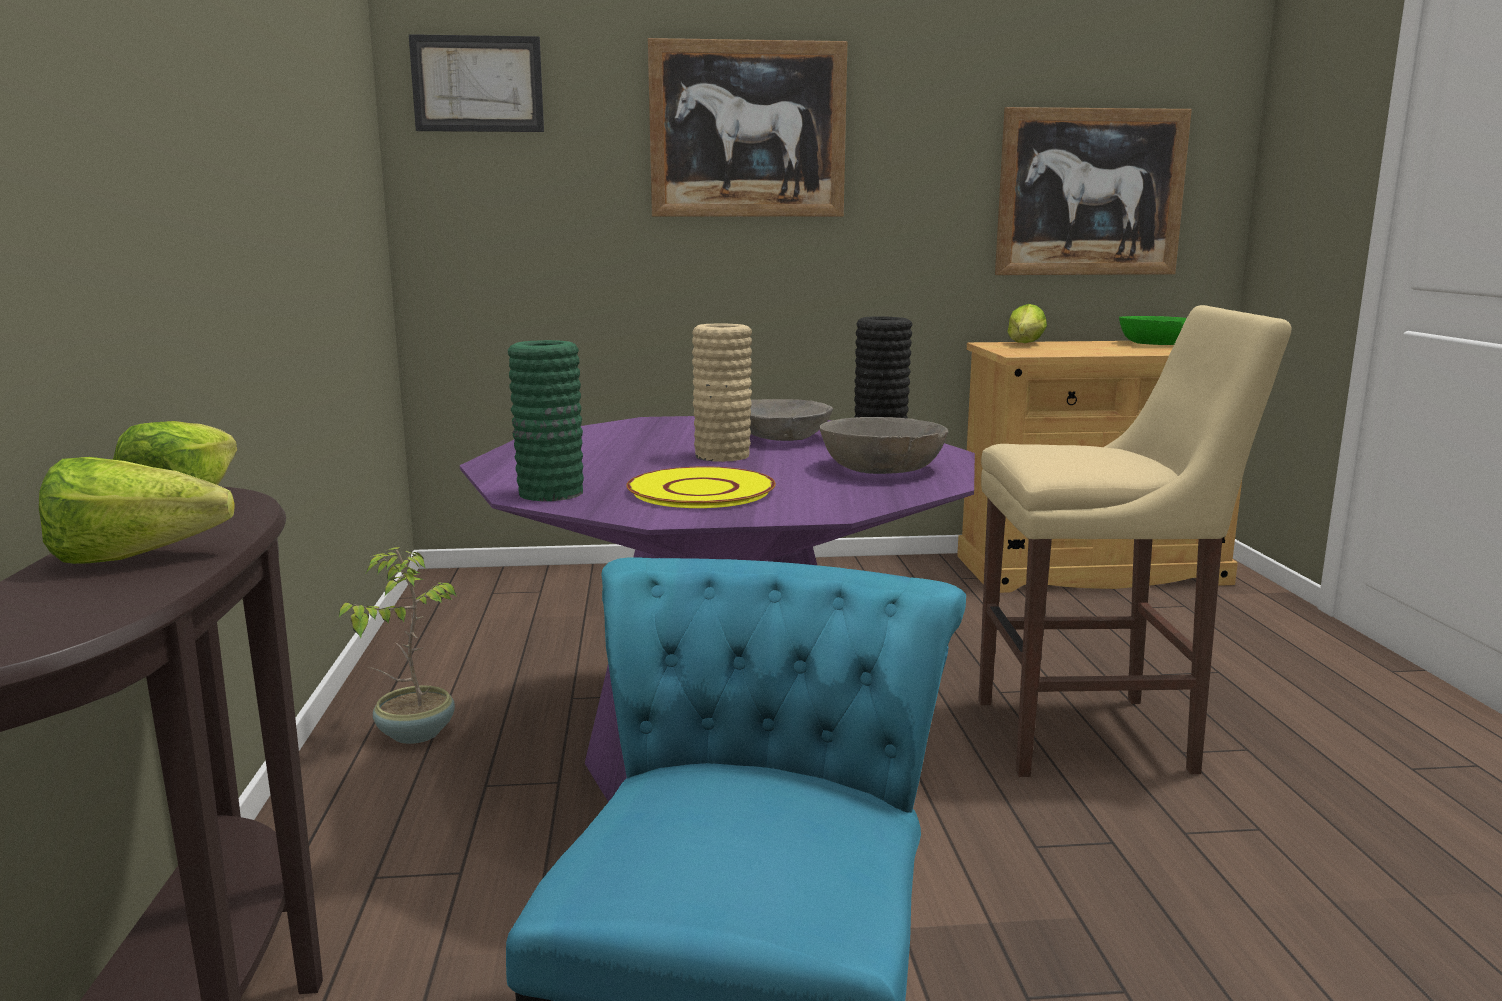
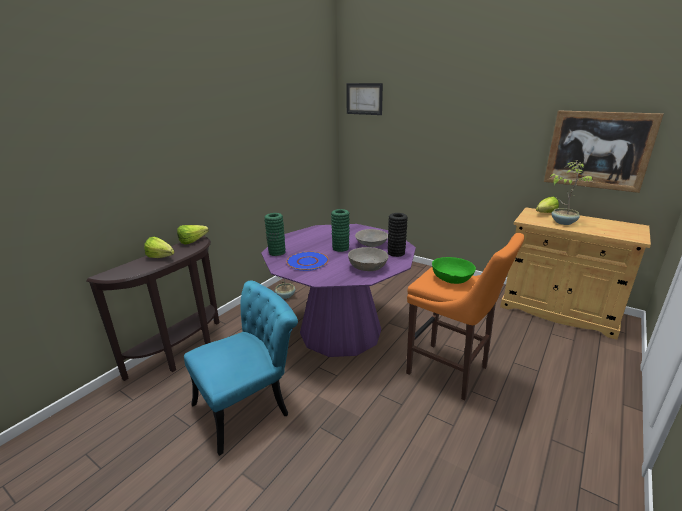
camera: 40 degrees right, 10 degrees up
(700, 491) = (307, 262): yellow plate -> blue plate
(722, 455) = (340, 248): beige vase -> green vase
(747, 130) = (448, 116): picture -> none
(1083, 349) = (563, 222): none -> potted plant
(1095, 735) = (450, 372): beige stool -> orange stool
(1156, 344) = (611, 224): green bowl -> green bowl (452, 278)

